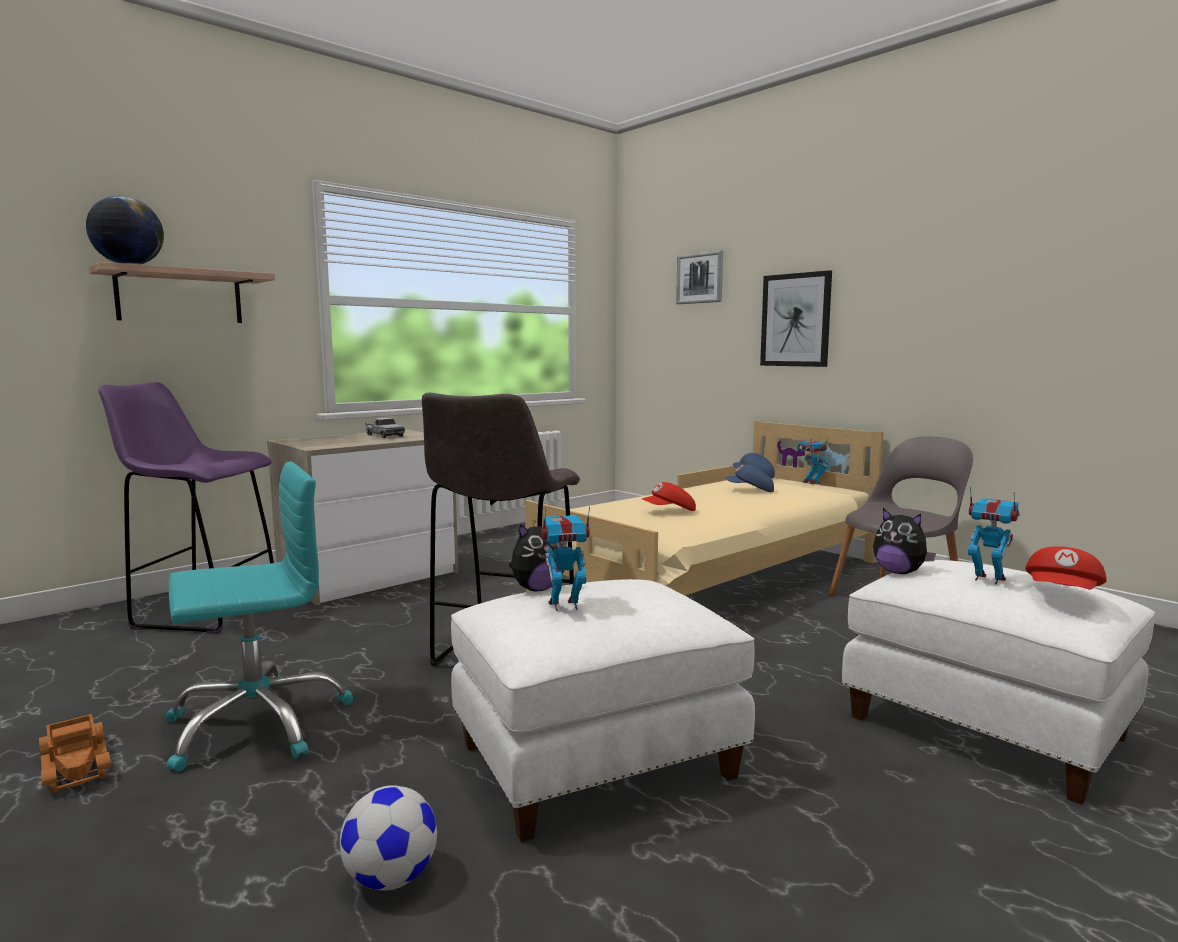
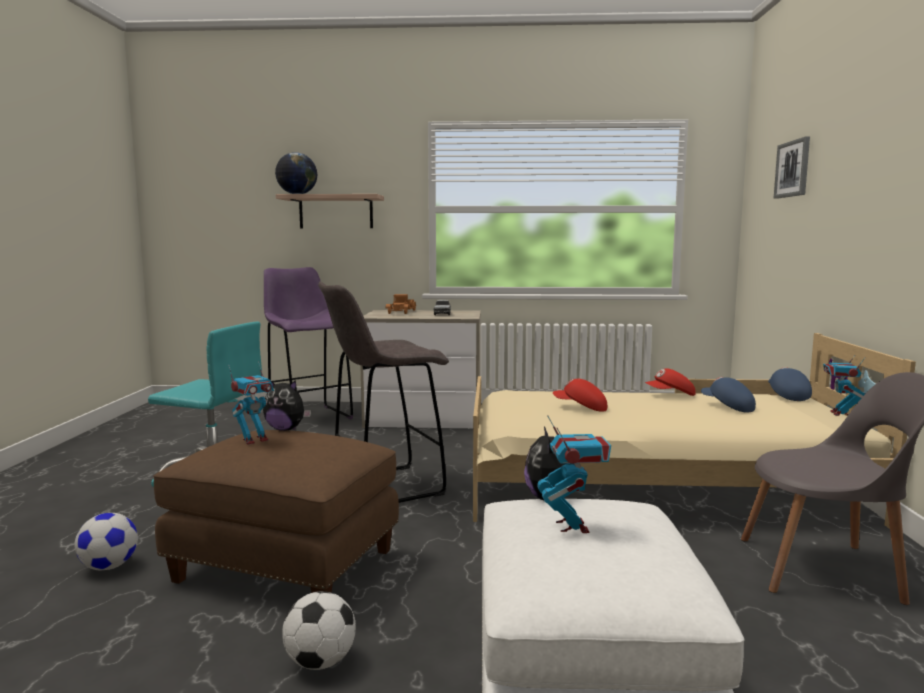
camera: 45 degrees right, 0 degrees up
(77, 764) = (139, 470): toy truck -> toy truck (402, 312)
(564, 605) = (254, 440): toy robot -> toy robot turned 105 degrees clockwise
(596, 759) = (287, 565): white ottoman -> brown ottoman
(795, 320) = (856, 215): picture -> none
(823, 809) = (320, 662): none -> football
(1063, 595) = (586, 564): red cap -> red cap (670, 395)

